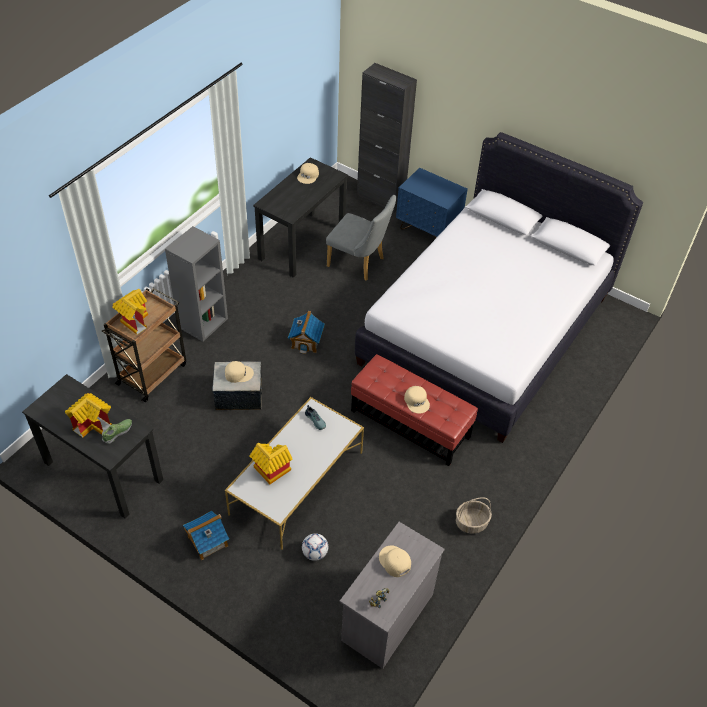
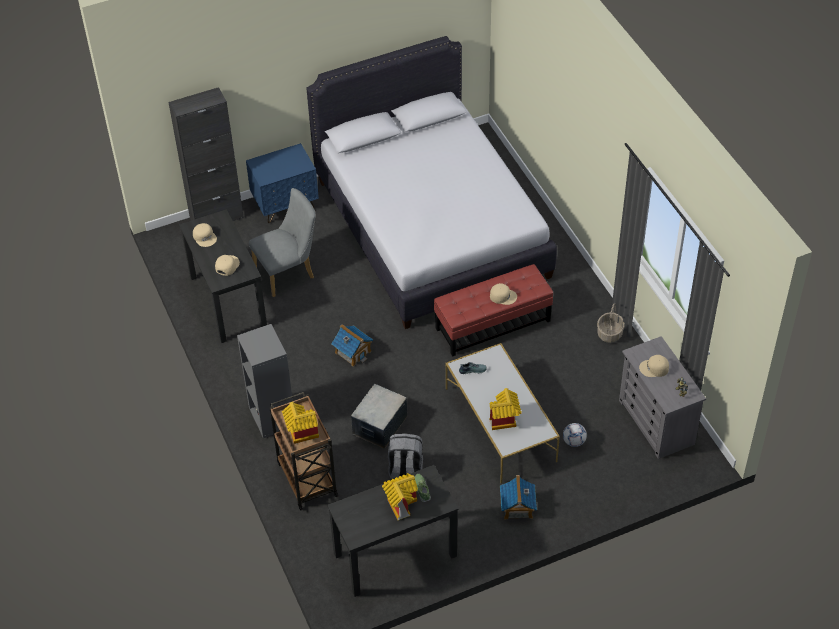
camera: 55 degrees left, 0 degrees up
(200, 436) = (405, 471): none -> grey backpack
(238, 373) = (377, 404): beige cap -> beige cap (227, 265)

